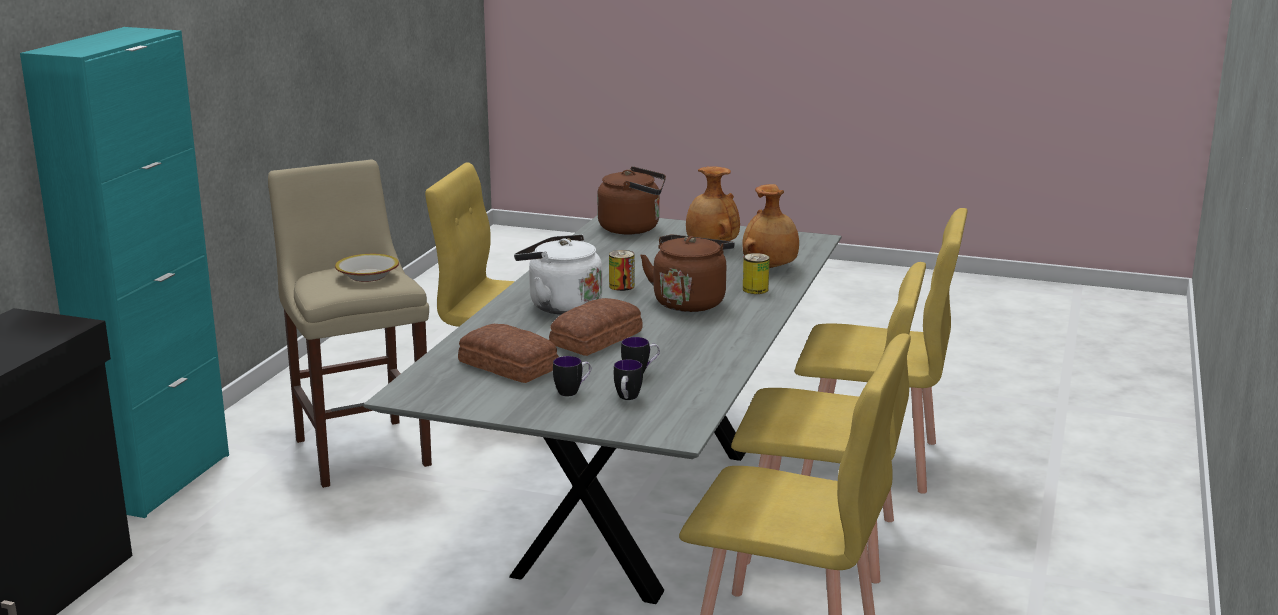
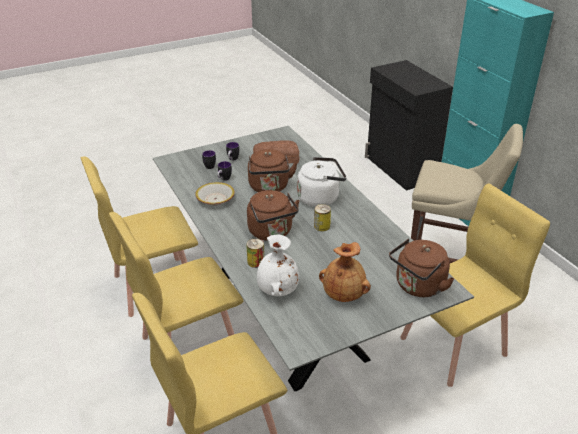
camera: 135 degrees right, 15 degrees up
(367, 276) = (446, 181): bowl -> bowl (215, 199)
(598, 338) = (269, 188): bread -> brown kettle
(770, 268) = (277, 290): brown vase -> white vase

